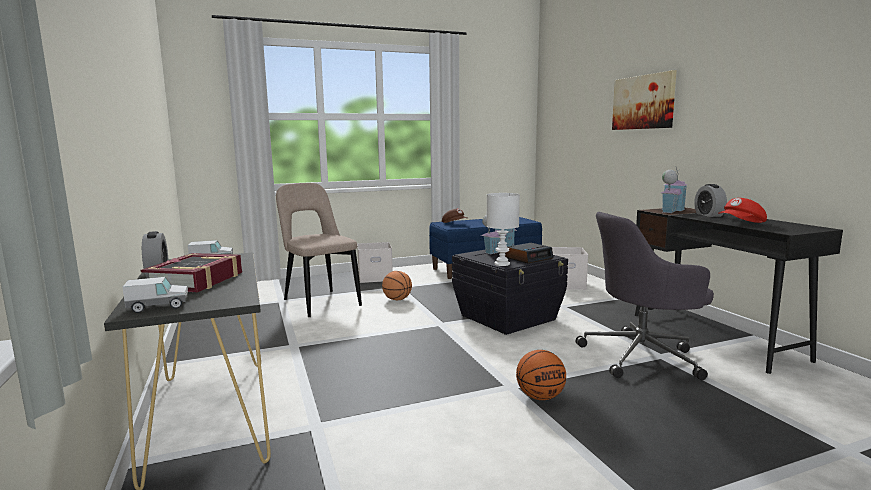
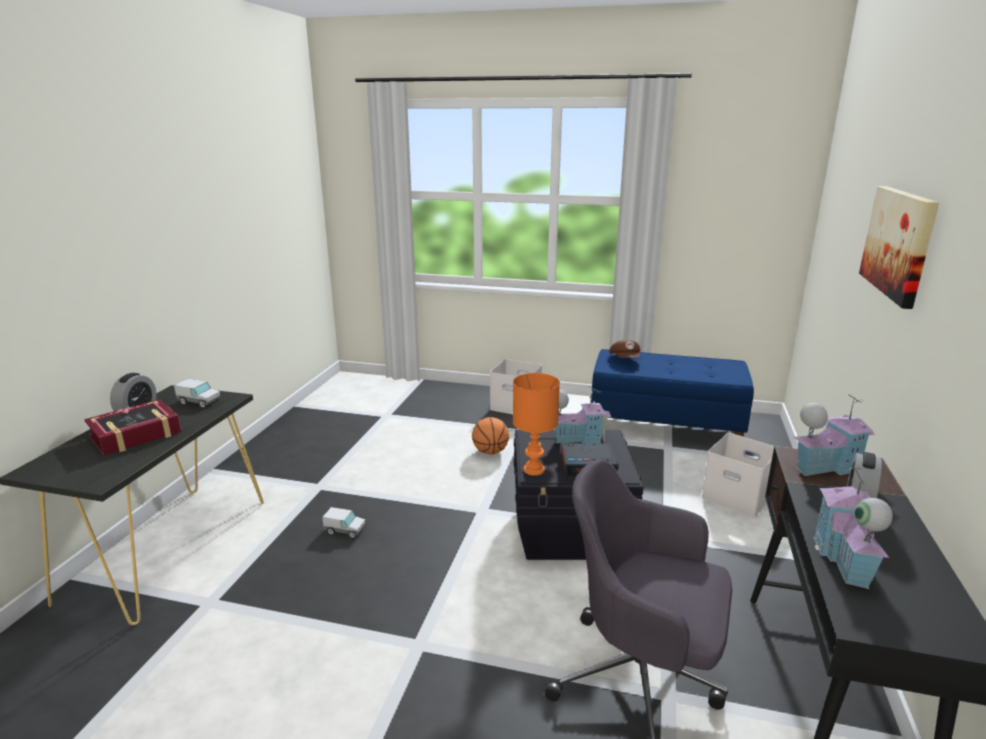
camera: 35 degrees right, 10 degrees up
(158, 306) = (53, 468): toy truck -> toy truck (345, 530)
(320, 302) = (414, 430): beige chair -> none
(501, 264) = (534, 469): white table lamp -> orange table lamp
(540, 397) = (424, 678): basketball -> none
(741, 223) = (843, 559): red cap -> toy house

